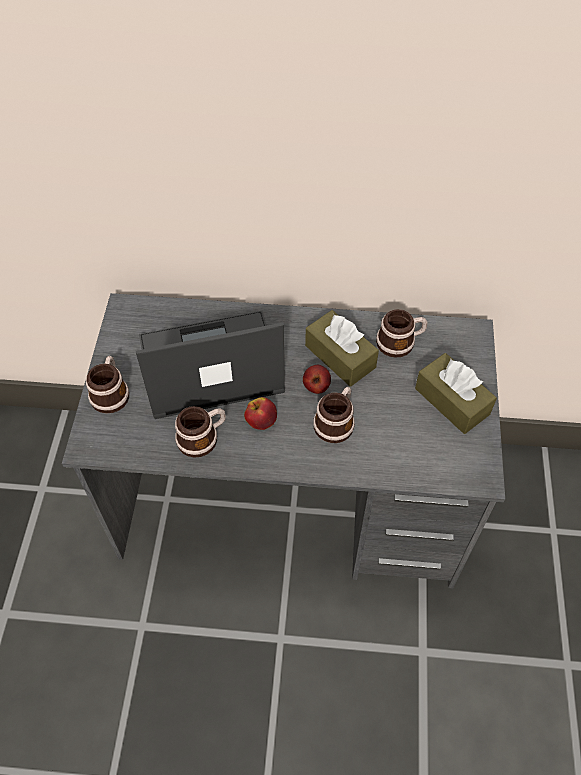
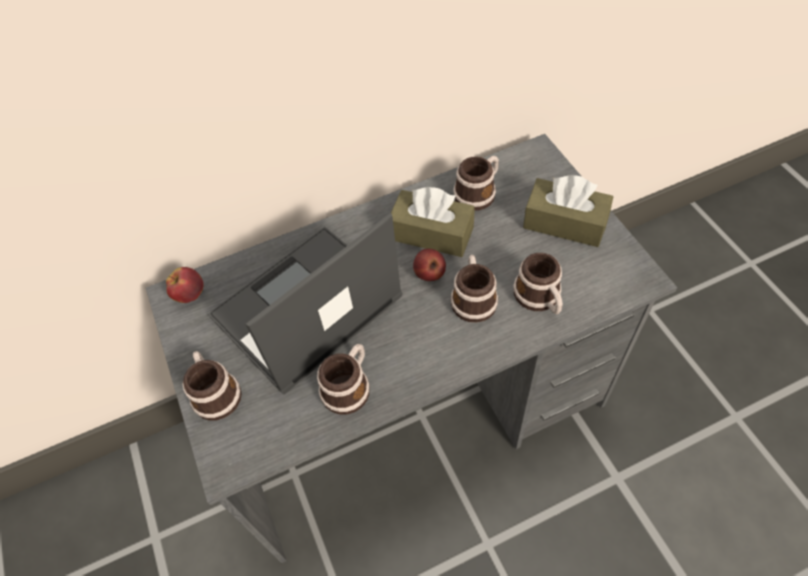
camera: 25 degrees left, 0 degrees up
(261, 422) = (399, 337): apple -> apple (190, 294)
(387, 449) = (540, 298): none -> mug

